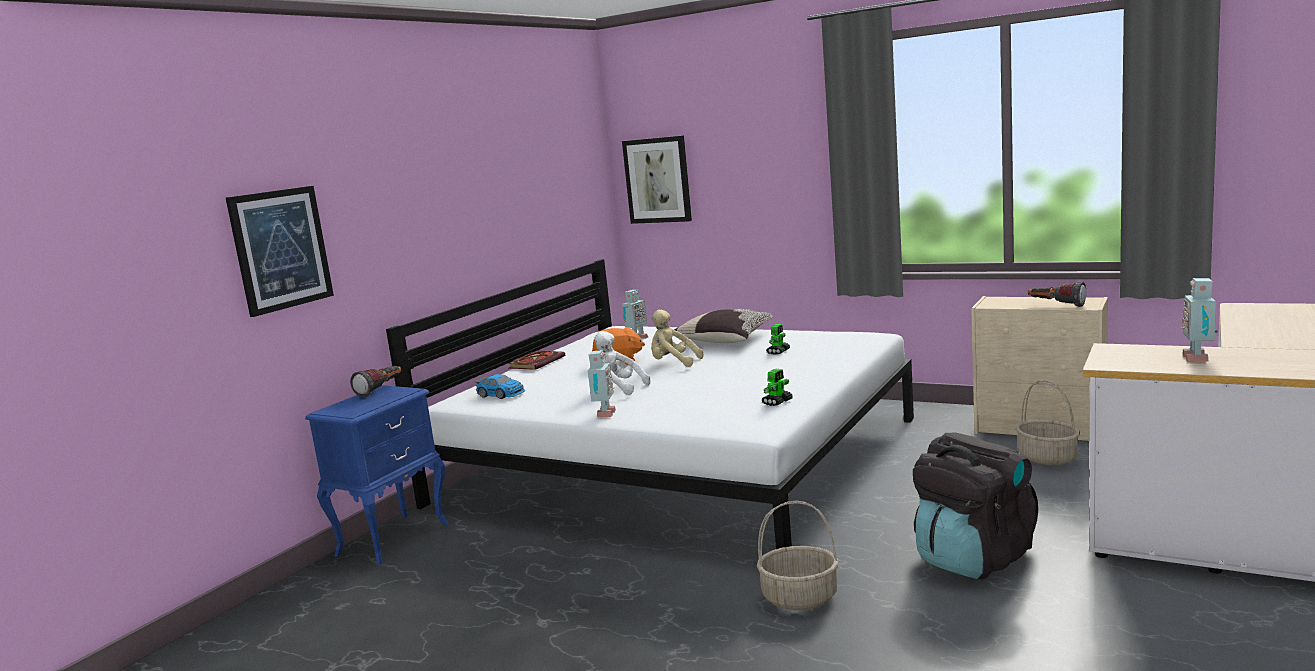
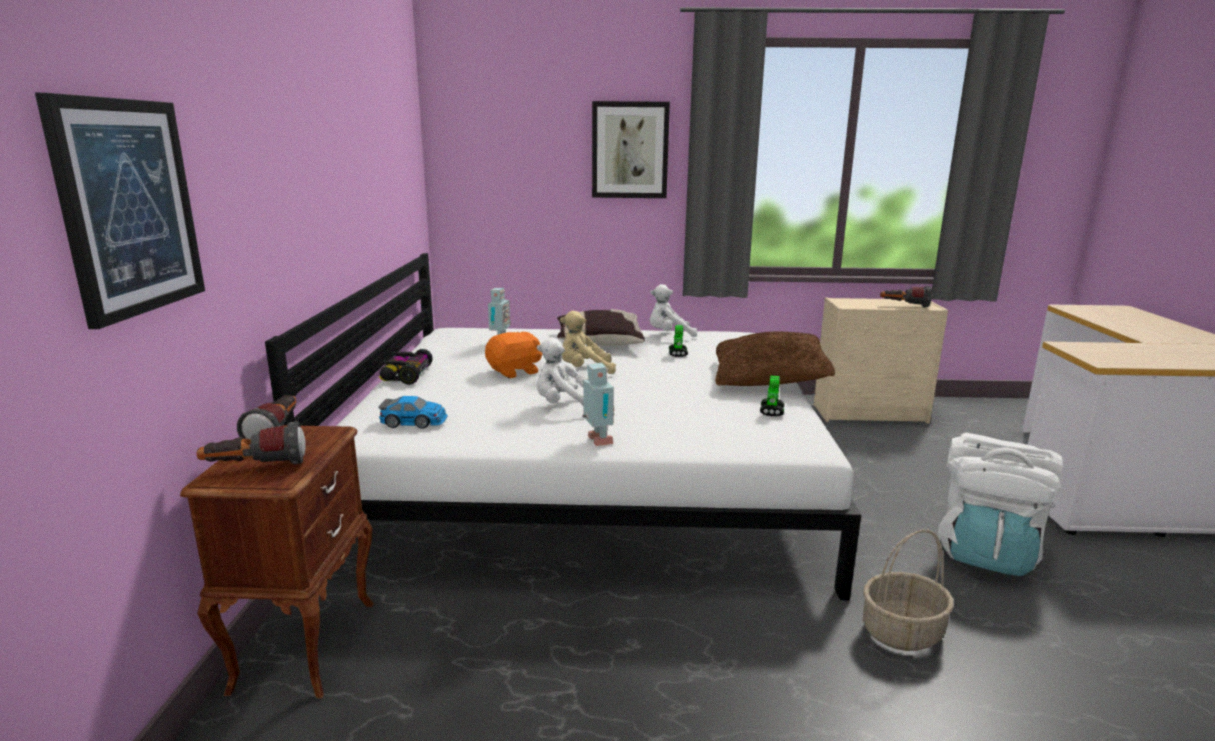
camera: 30 degrees left, 5 degrees up
(348, 407) = (255, 468): none -> flashlight
(393, 539) = (305, 645): blue nightstand -> brown nightstand
(537, 362) = (405, 375): book -> toy car
(657, 180) = (483, 168): picture -> picture (630, 150)
(799, 335) = (669, 335): none -> white plush toy
(825, 376) = (768, 378): none -> brown pillow
(973, 558) = (986, 552): black backpack -> white backpack
(1048, 458) = (909, 440): basket -> none
(1198, 358) = (1155, 354): toy robot -> none

